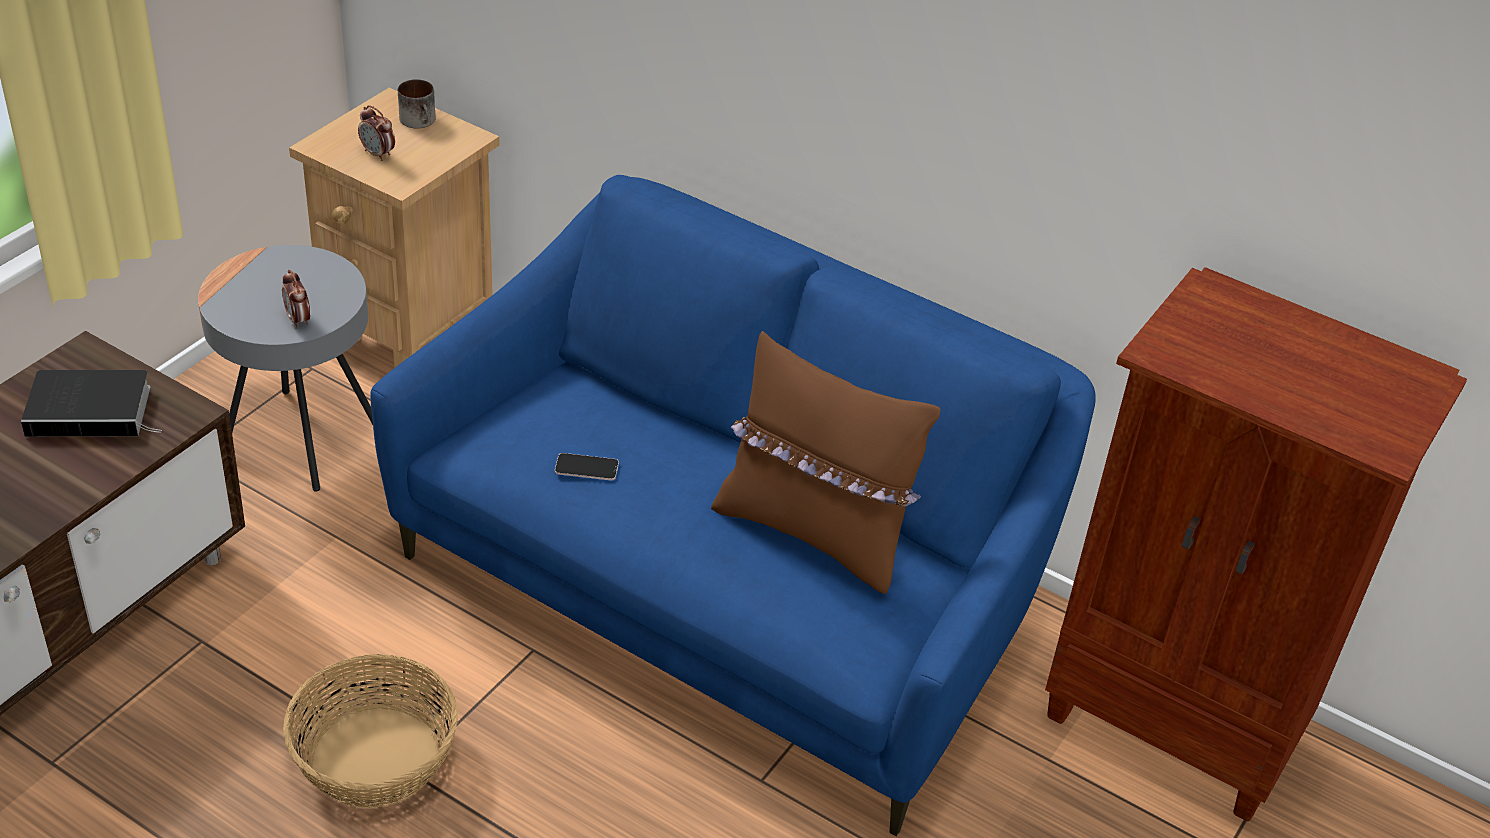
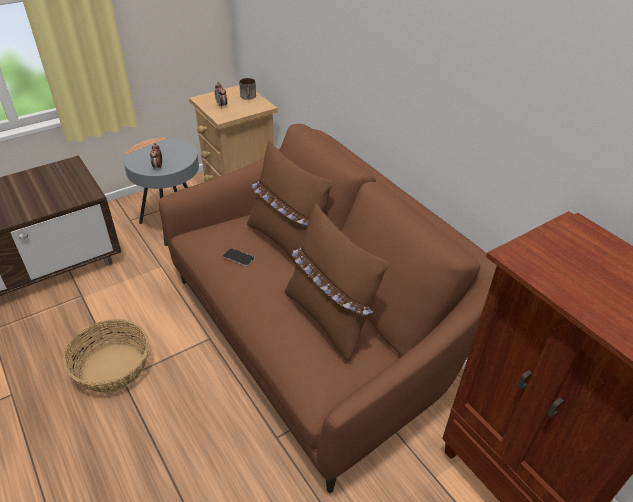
camera: 25 degrees right, 0 degrees up
(93, 410) = (55, 185): book -> none
(655, 416) = (287, 242): none -> brown pillow
(728, 591) = (312, 336): blue sofa -> brown sofa

